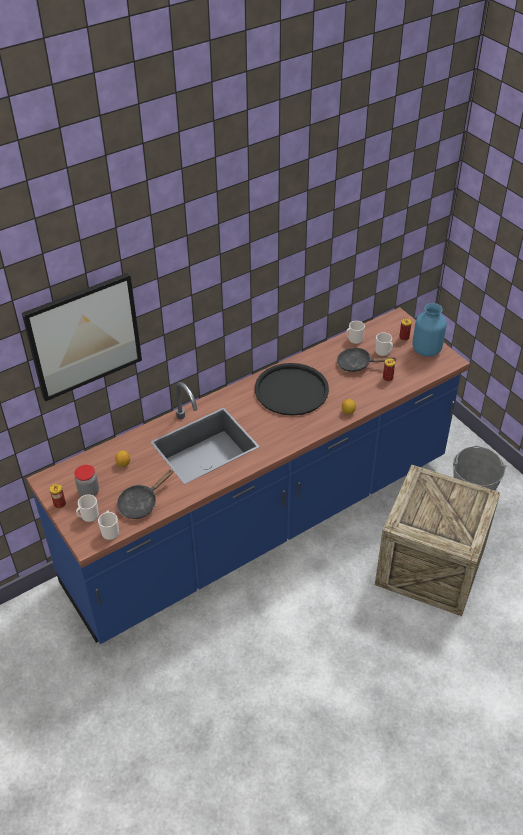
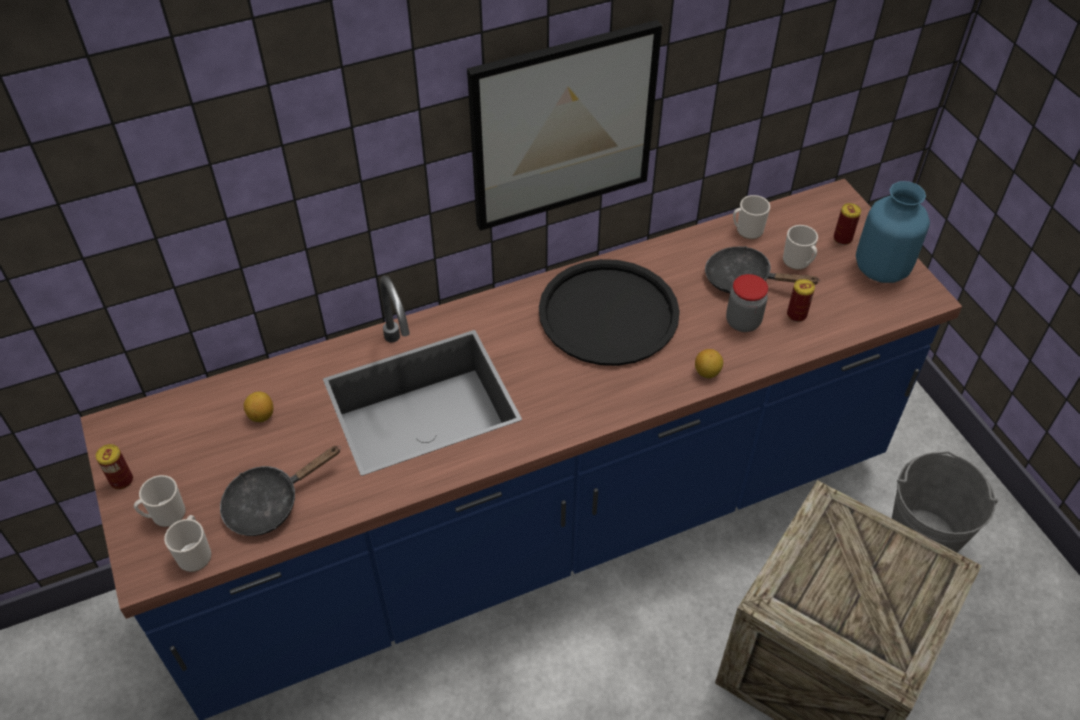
camera: 10 degrees right, 5 degrees up
(84, 336) = (180, 168): picture -> picture (562, 126)
(89, 492) = (182, 463): jar -> jar (743, 322)

